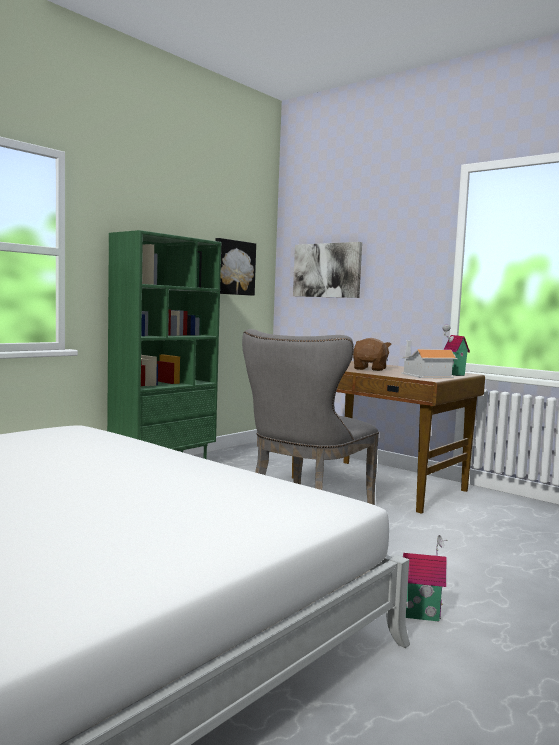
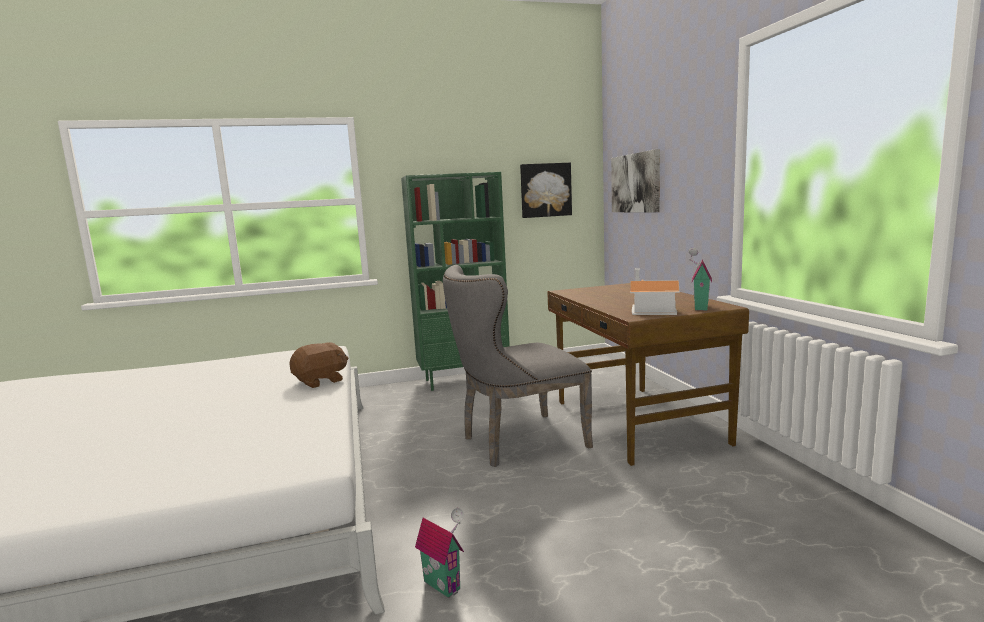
camera: 35 degrees right, 5 degrees up
(370, 369) = (617, 298): brown plush toy -> brown plush toy (321, 381)

